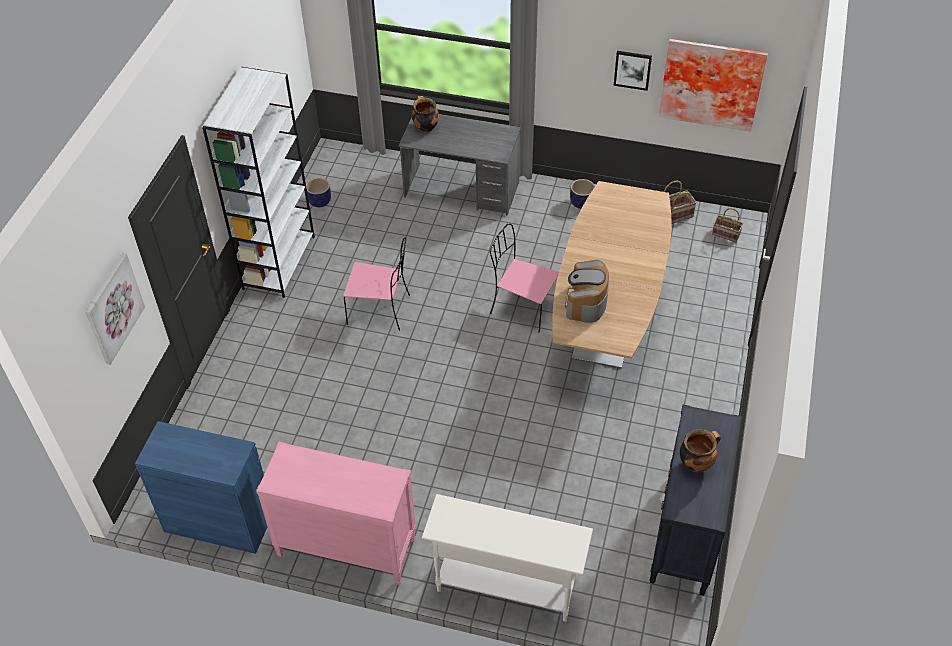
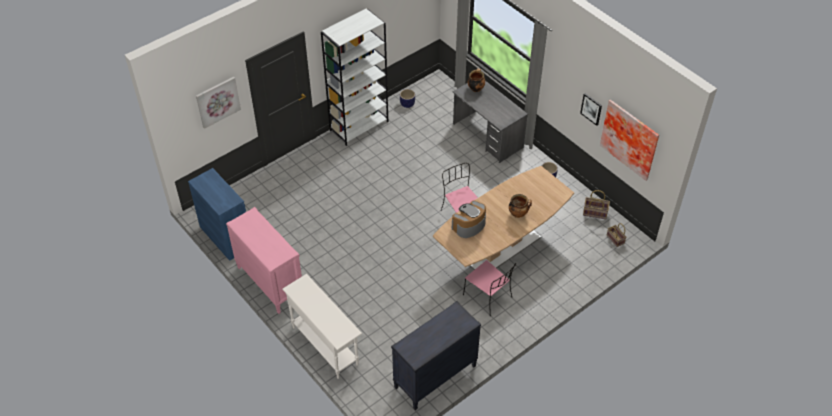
camera: 35 degrees right, 0 degrees up
(380, 310) = (387, 178): pink chair -> pink chair (488, 297)
(696, 463) = (434, 331): cooking pot -> cooking pot (518, 214)

